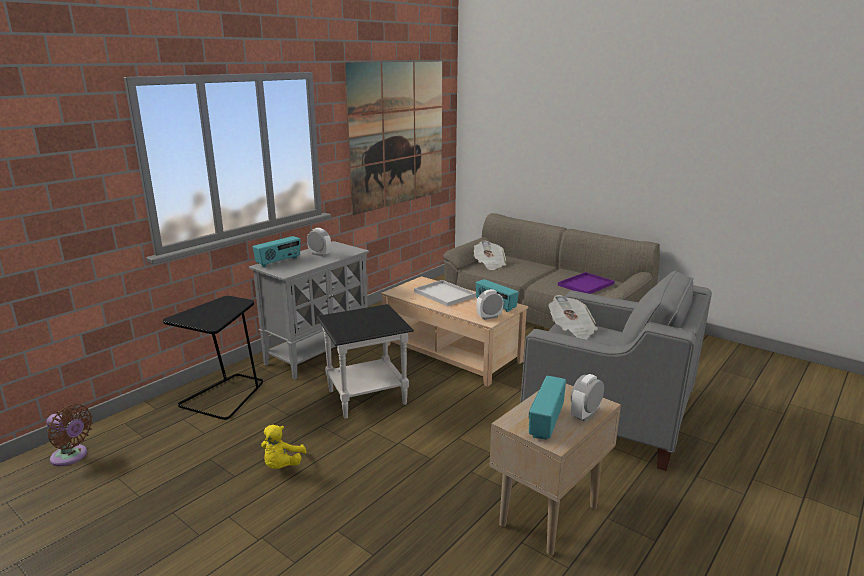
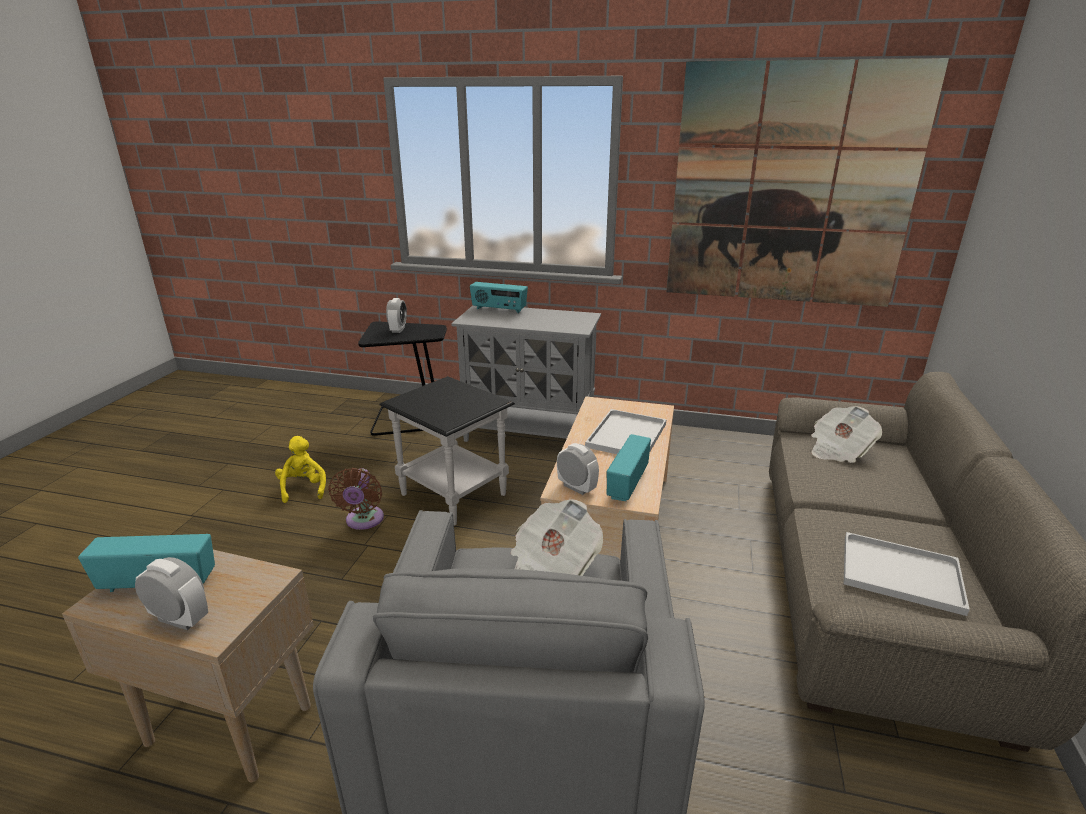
camera: 65 degrees right, 5 degrees up
(71, 457) = (295, 399): brown fan -> brown fan (363, 521)
(282, 466) = (303, 488): yellow plush toy -> yellow plush toy turned 90 degrees clockwise
(319, 254) = (543, 318): alarm clock -> alarm clock (398, 330)
(586, 284) = (903, 573): purple tray -> white tray

